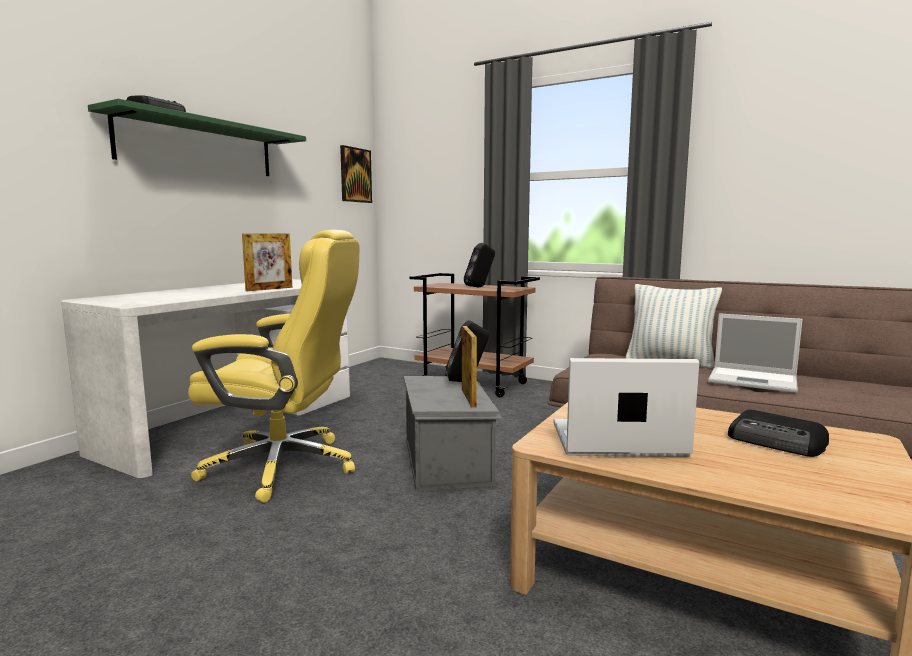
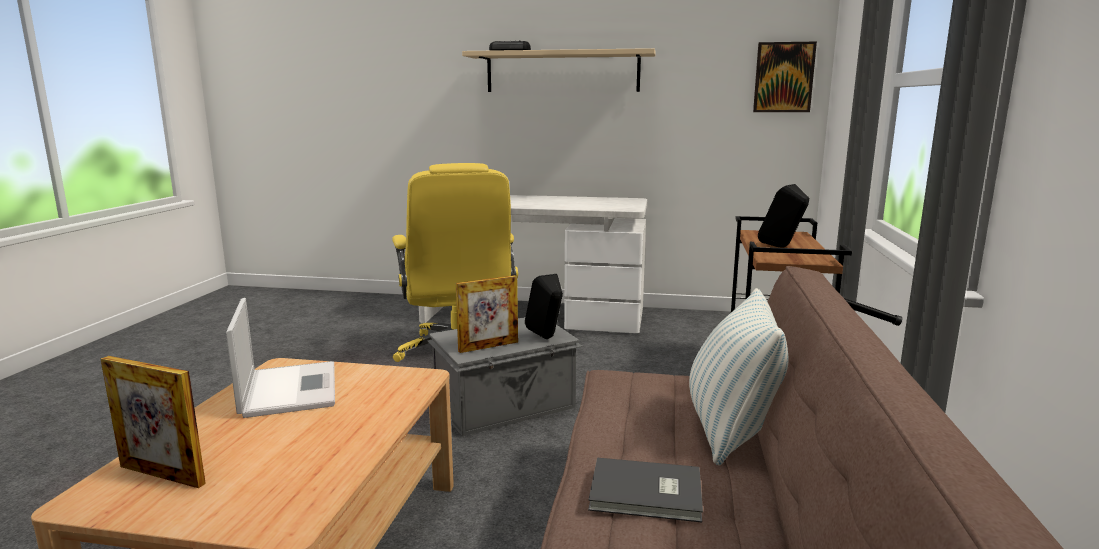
camera: 70 degrees right, 5 degrees up
(198, 147) = (562, 72): green shelf -> beige shelf
(269, 289) = (547, 206): picture frame -> picture frame (162, 475)
(754, 380) = (647, 494): laptop -> grey book
(777, 442) = (280, 462): radio -> none

